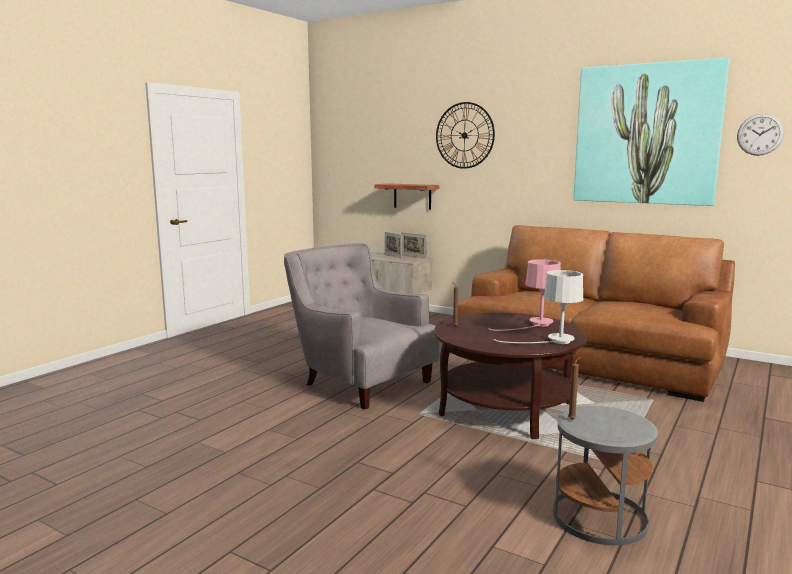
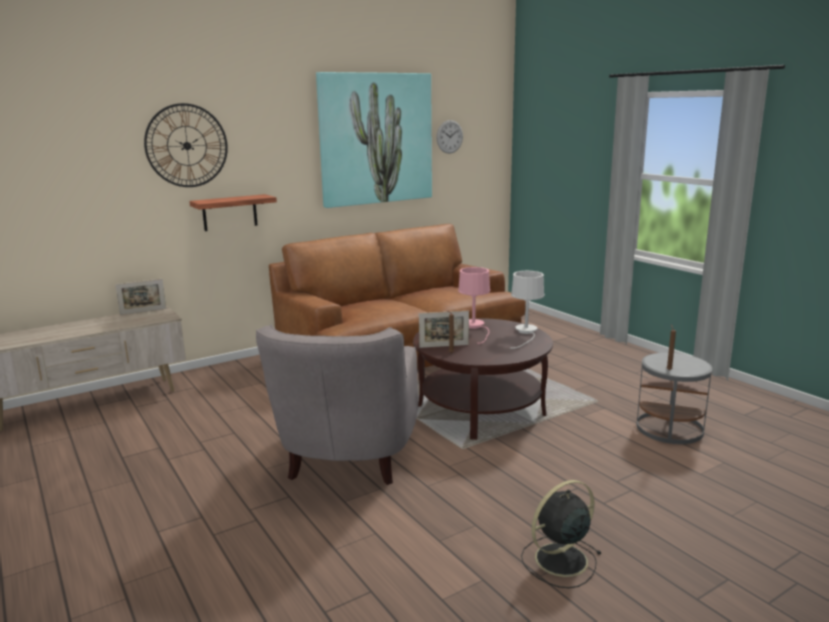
camera: 65 degrees left, 5 degrees up
(263, 478) = (559, 560): none -> black fan
(359, 381) = (347, 460): grey armchair -> grey armchair turned 60 degrees counterclockwise
(393, 256) = (119, 319): picture frame -> picture frame (444, 346)
(412, 196) = (117, 232): shelf -> shelf (229, 212)

